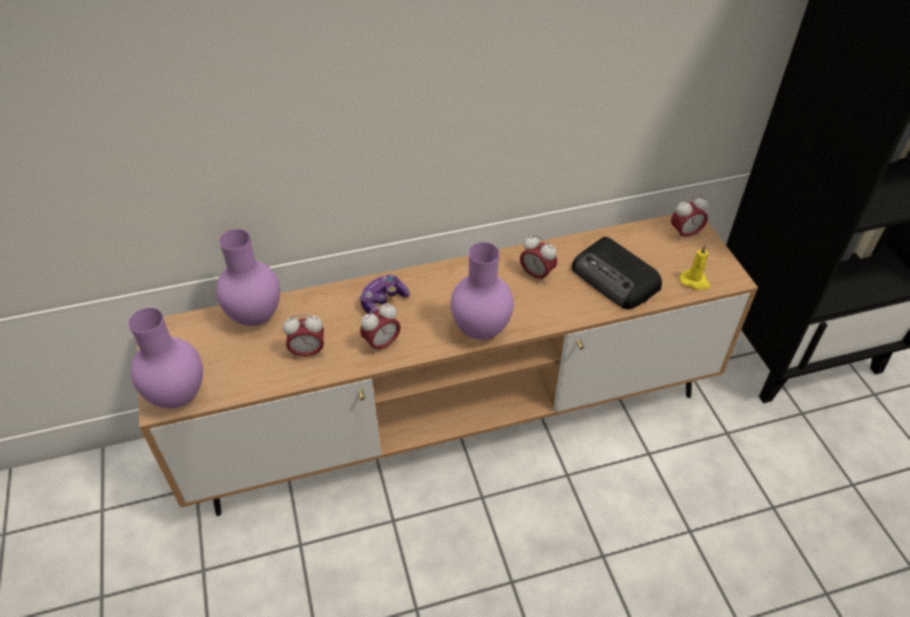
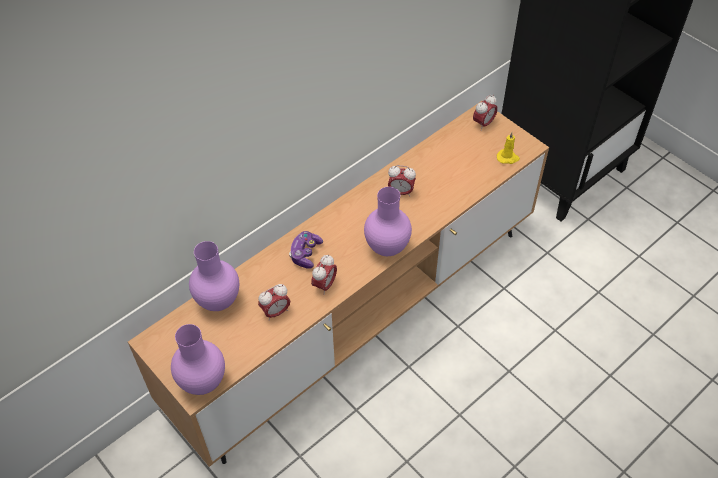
camera: 25 degrees left, 5 degrees up
(615, 279) = (456, 175): radio -> none

